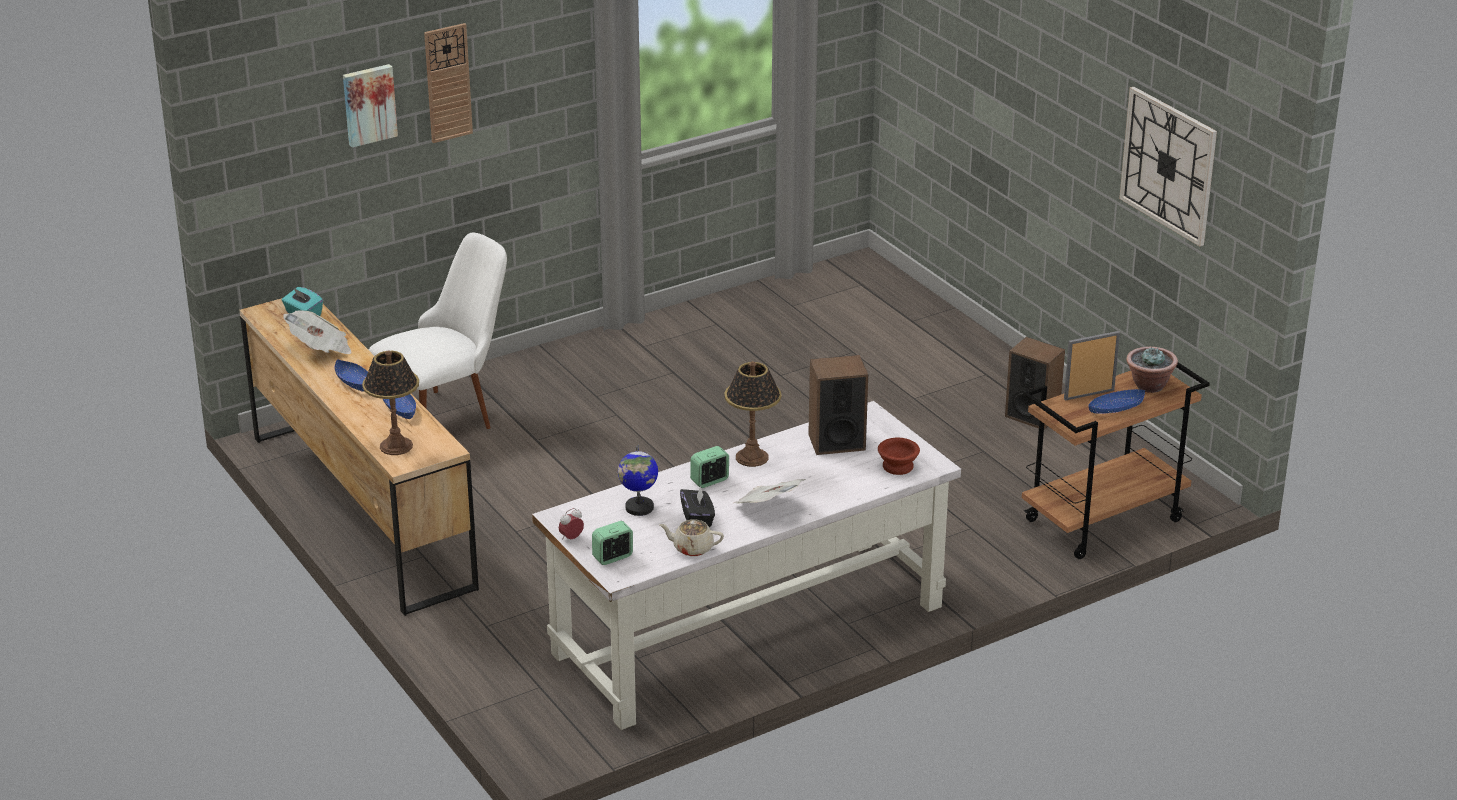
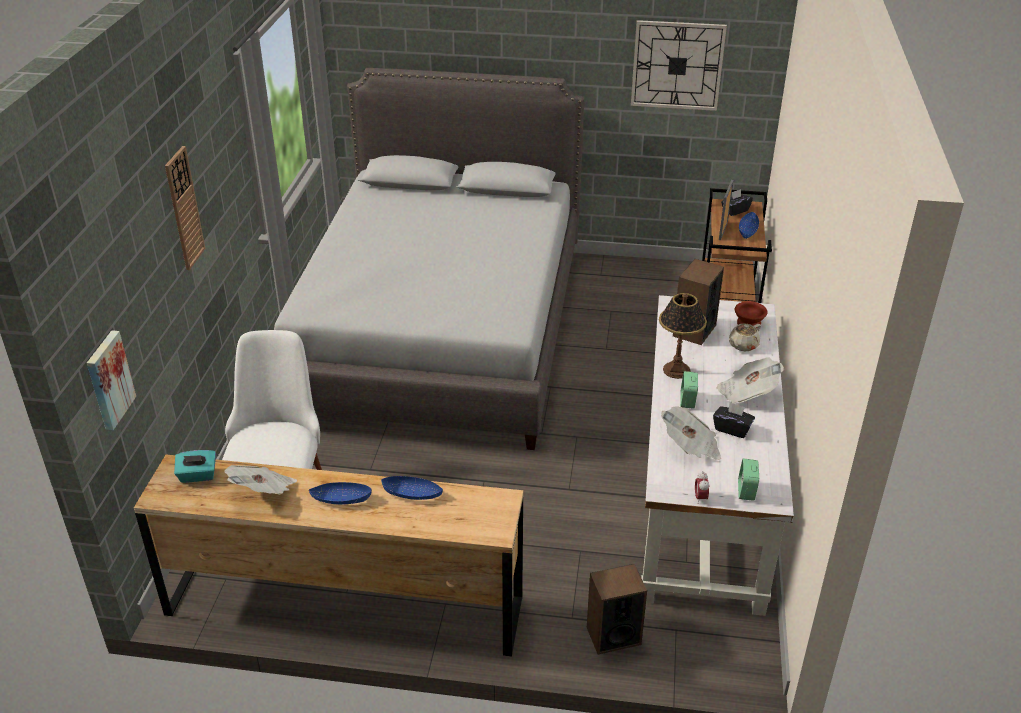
camera: 50 degrees left, 5 degrees up
(369, 104) = (150, 254): picture -> picture (108, 380)
(395, 446) = (467, 523): table lamp -> none
(639, 508) = (690, 447): globe -> newspaper
(692, 548) = (768, 449): beige teapot -> beige teapot (742, 345)
(789, 375) = (441, 331): none -> grey bed
(1032, 415) = (596, 278): speaker -> speaker (613, 635)
(1149, 385) = (735, 210): potted plant -> black tissue box

